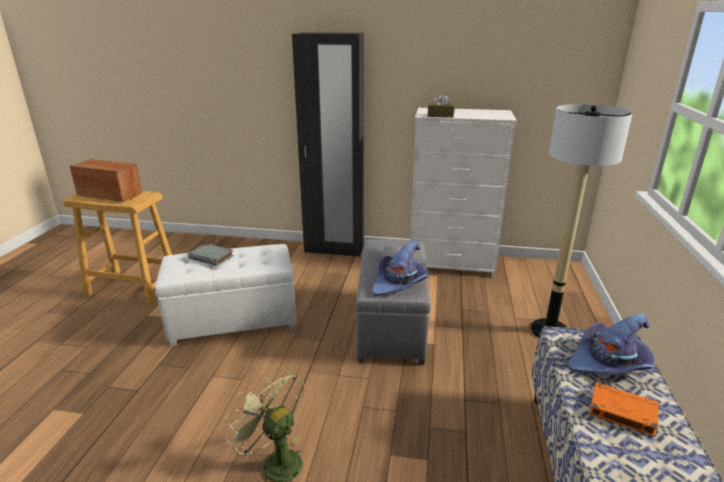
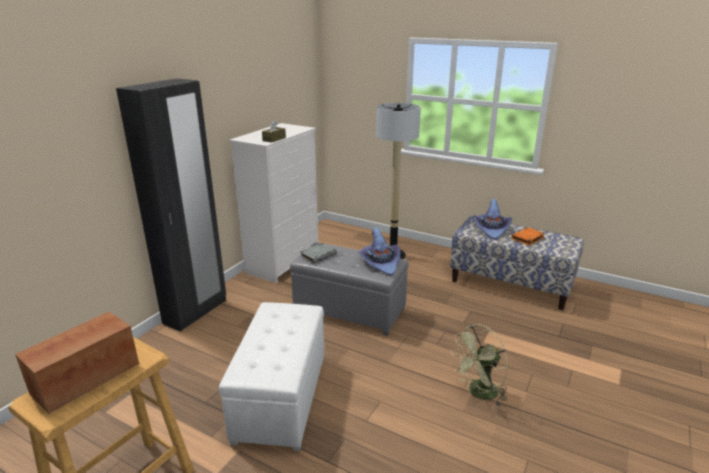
camera: 70 degrees left, 0 degrees up
(212, 257) = (263, 346): grey book -> grey book (318, 255)

